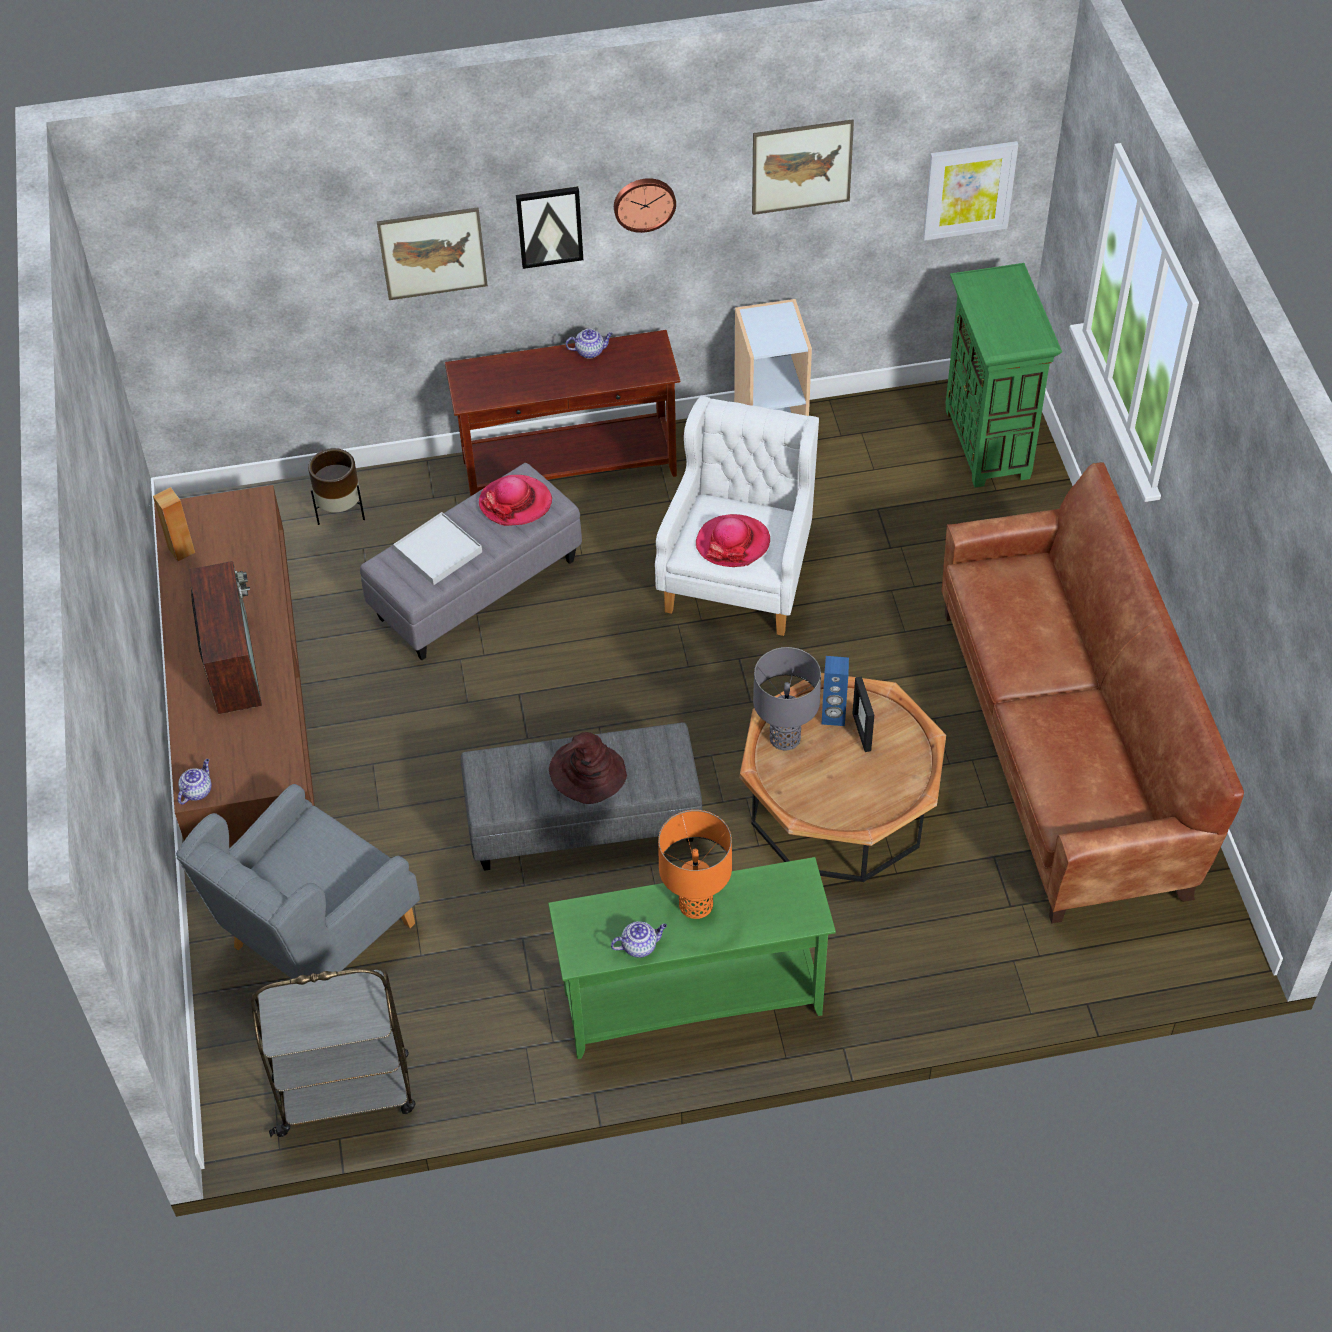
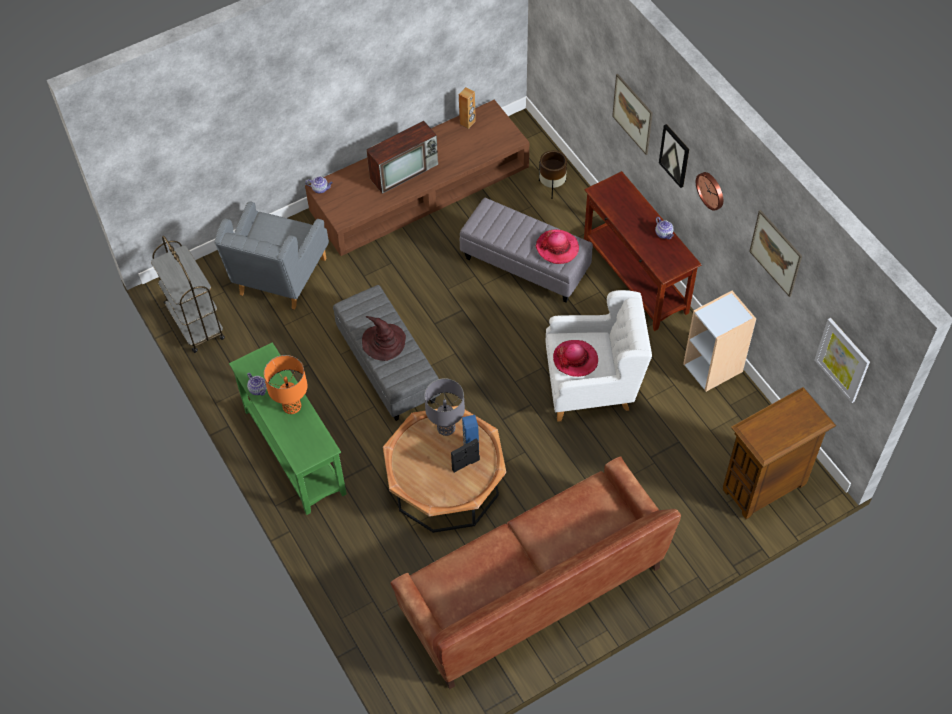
camera: 70 degrees right, 5 degrees up
(315, 937) = (279, 278): grey armchair -> grey armchair turned 90 degrees counterclockwise
(438, 551) = (507, 226): white tray -> none
(989, 445) = (763, 488): green cabinet -> brown cabinet

